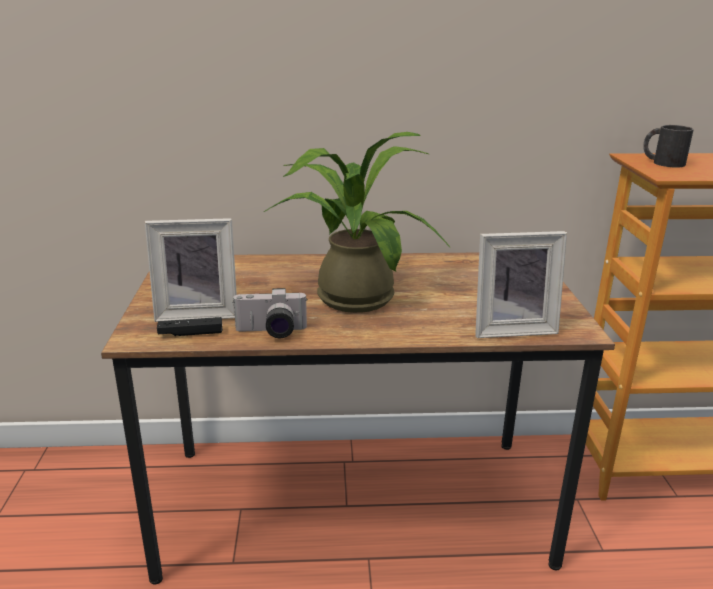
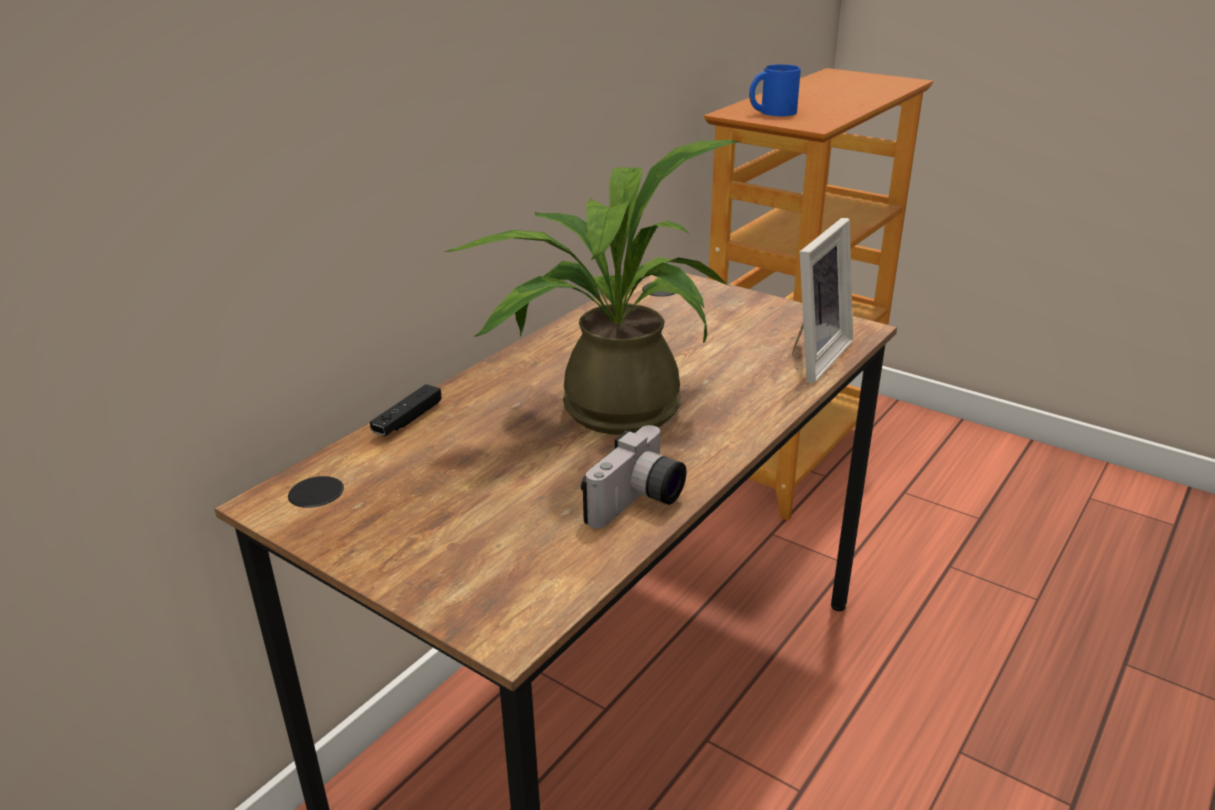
camera: 50 degrees left, 5 degrees up
(190, 333) = (559, 571): black game controller -> black game controller (408, 420)
(198, 312) = (497, 542): picture frame -> none
(662, 162) = (771, 112): black mug -> blue mug

